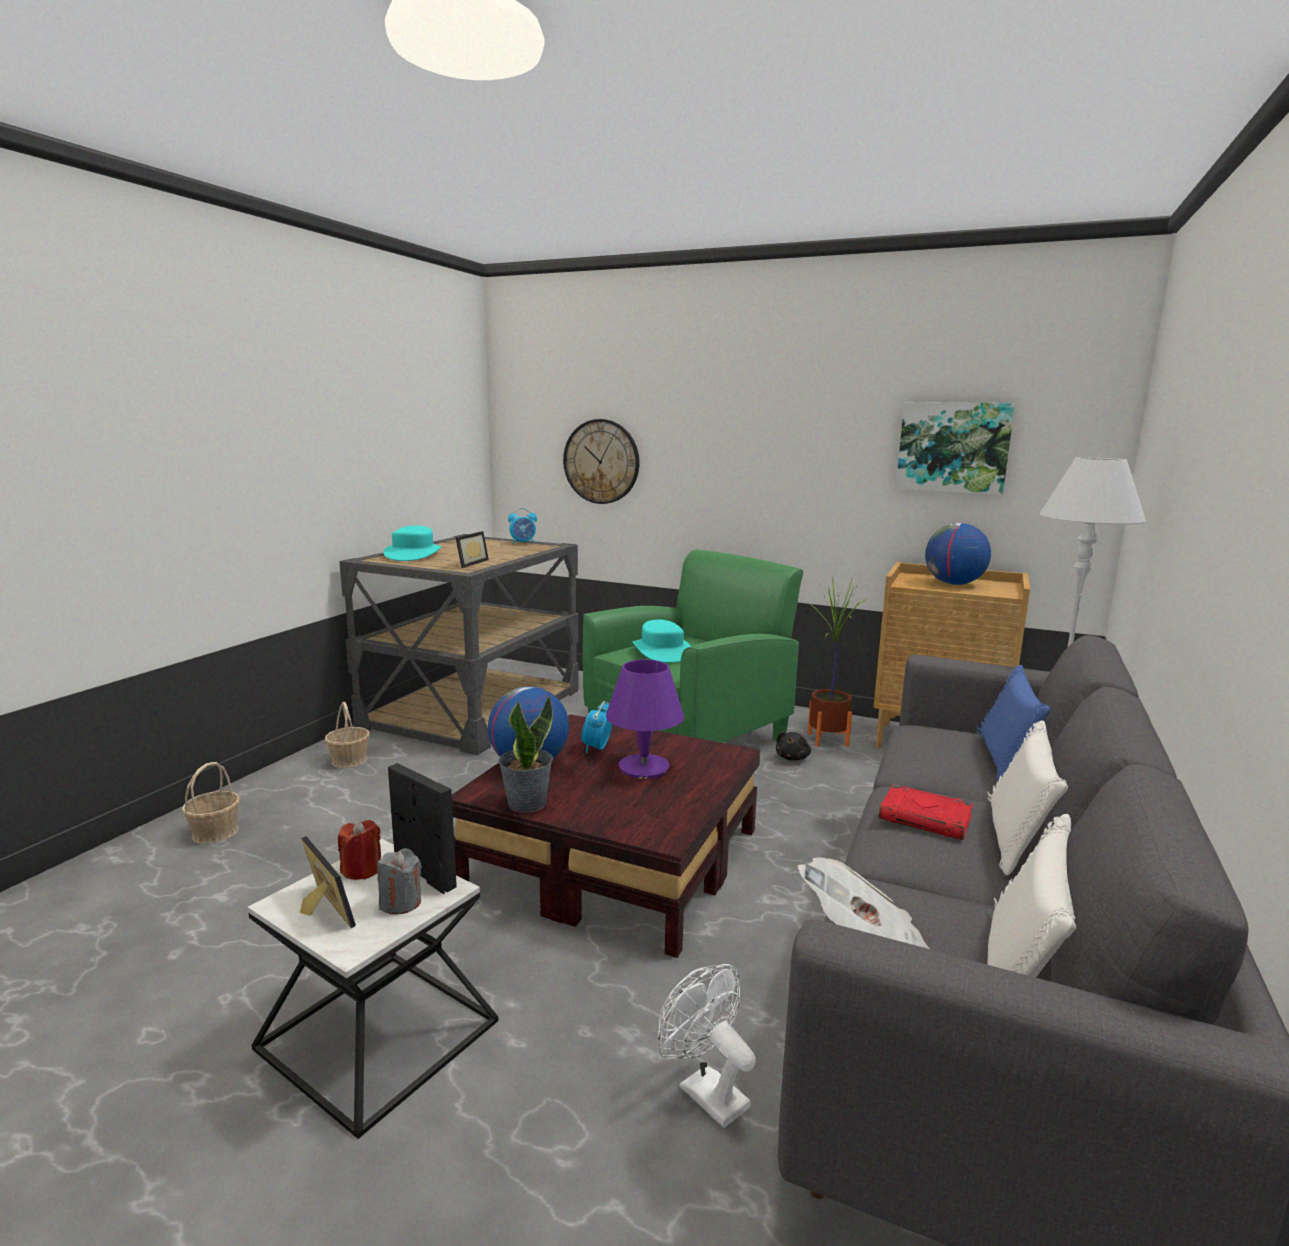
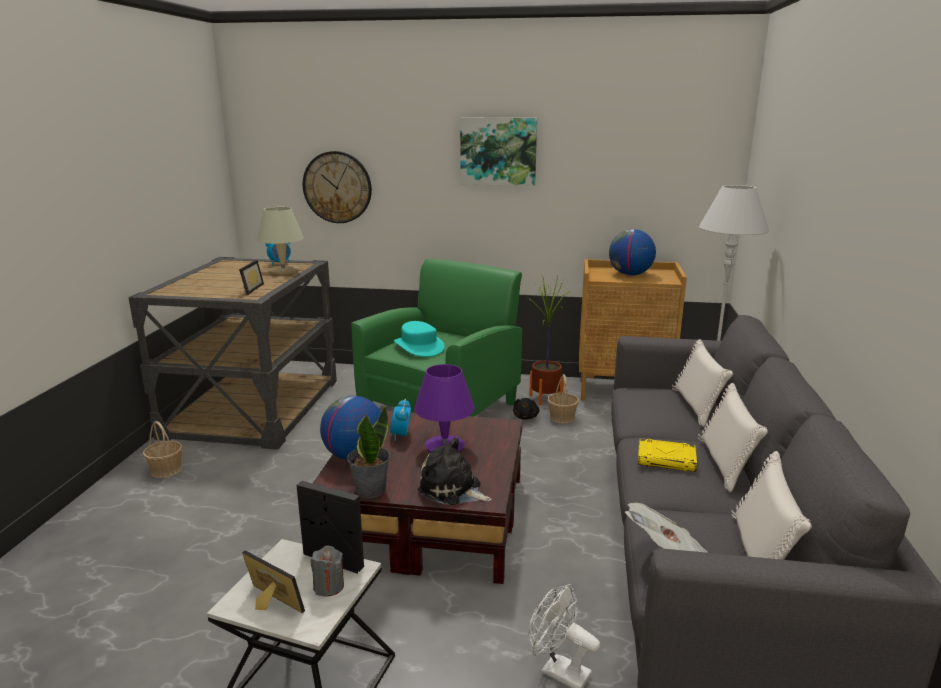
camera: 15 degrees left, 5 degrees up
(216, 832) = (77, 553): basket -> basket (562, 417)
(362, 870) = (282, 566): red candle -> none
(413, 554) = (192, 283): turquoise hat -> none
(519, 550) = (283, 271): none -> beige table lamp
(626, 819) = (452, 490): none -> plush toy
(926, 818) = (667, 459): red book -> yellow book
(953, 447) = (622, 170): picture -> picture (498, 151)
(1005, 759) = (697, 407): blue pillow -> white pillow

